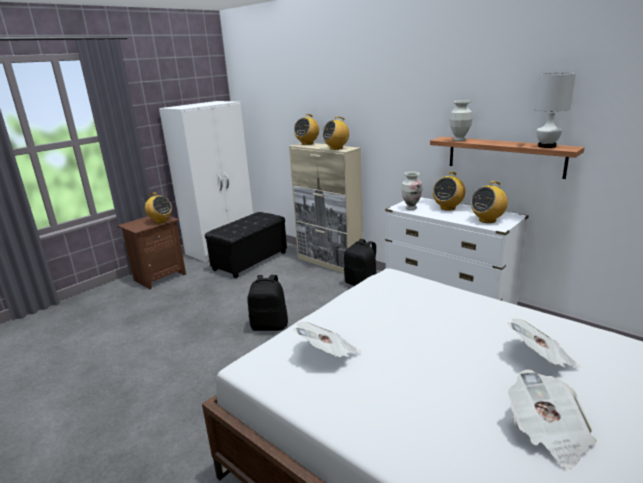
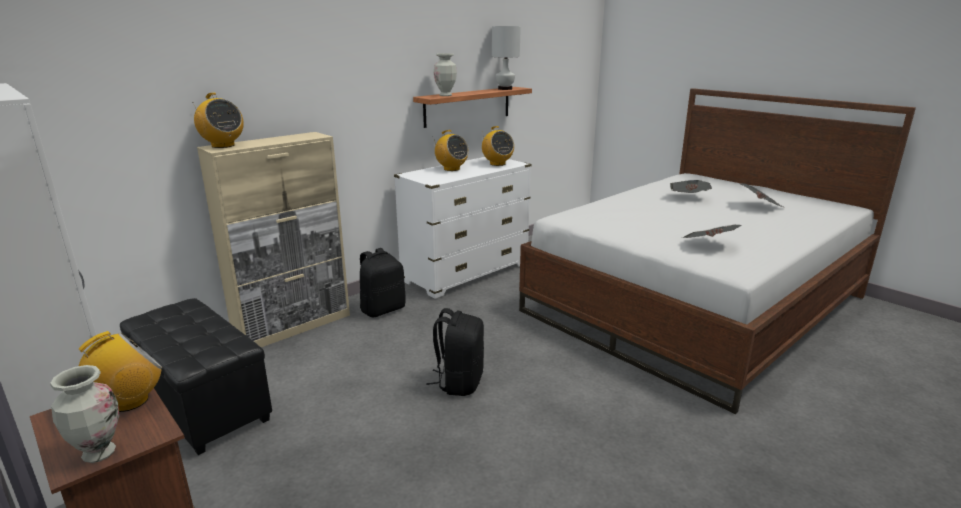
camera: 85 degrees left, 0 degrees up
(336, 148) = (299, 137): radio -> none
(411, 208) = (439, 178): vase -> vase (99, 453)

